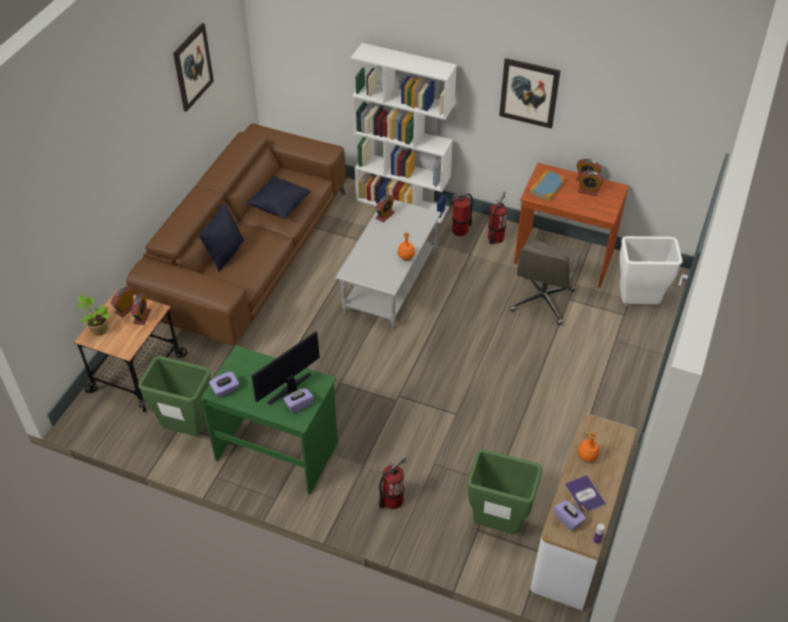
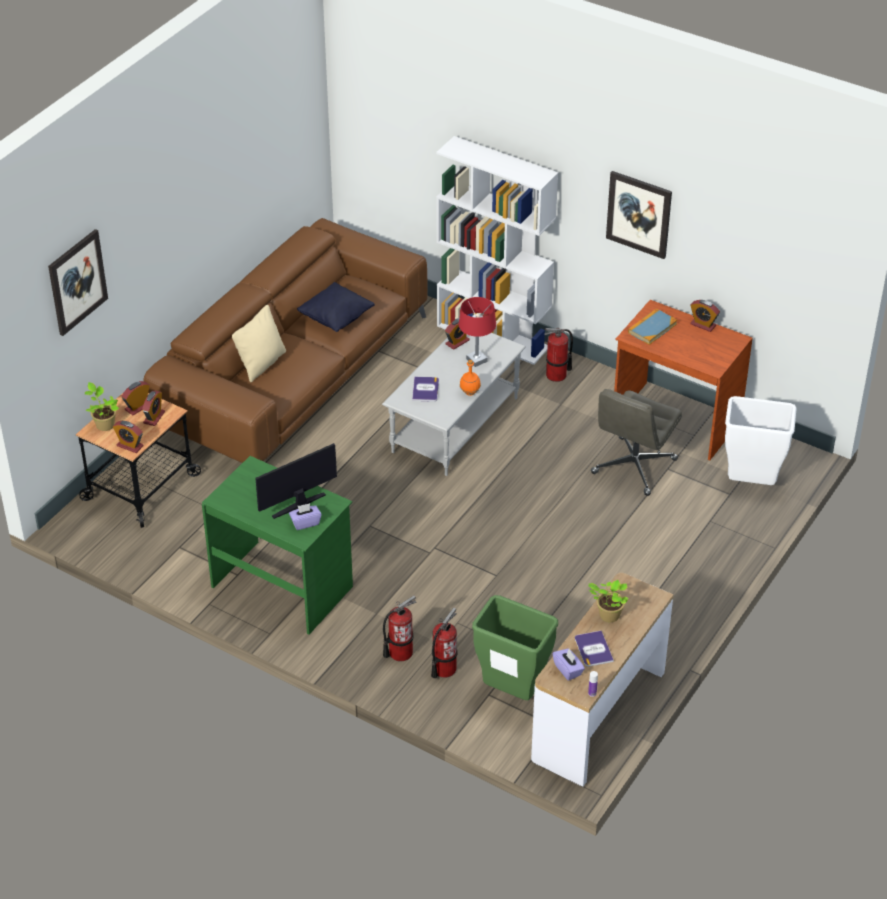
camera: 10 degrees right, 5 degrees down
(187, 429) = (185, 551): green trash can -> none
(192, 67) = (252, 145): picture -> picture (77, 282)
(225, 254) = (261, 364): black pillow -> beige pillow
(225, 390) = (229, 498): purple tissue box -> none
(368, 260) = (425, 389): none -> book
(404, 229) = (477, 360): none -> red table lamp
(495, 238) = (597, 388): fire extinguisher -> fire extinguisher (444, 669)
(587, 458) = (607, 615): orange bottle -> potted plant
(588, 191) = (700, 338): alarm clock -> alarm clock (130, 446)

